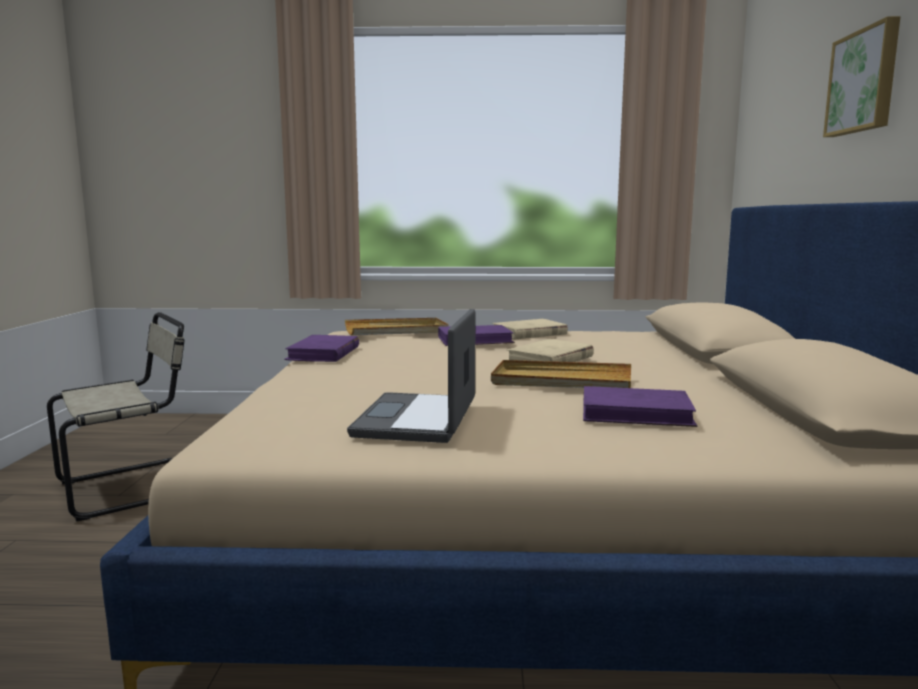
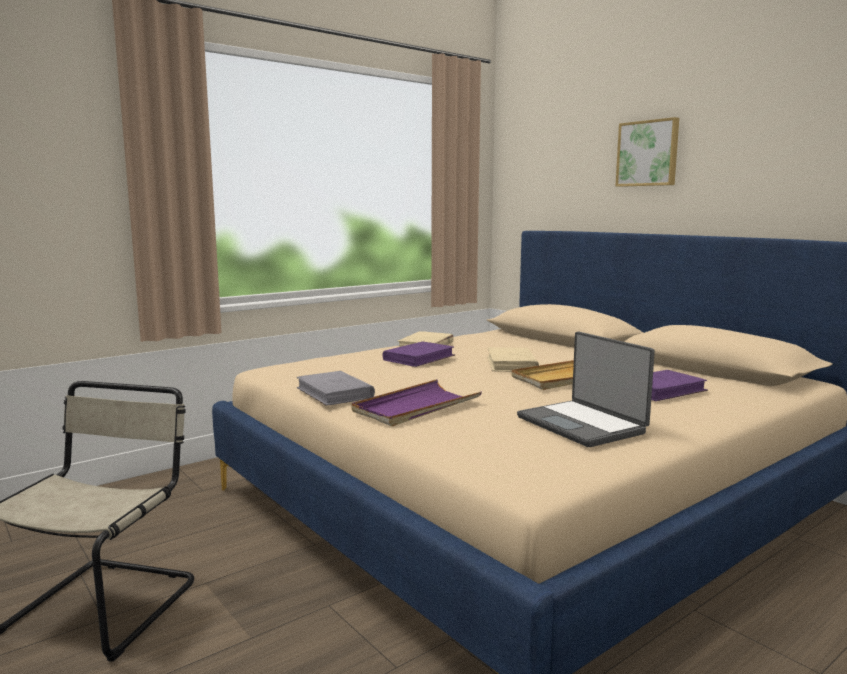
camera: 40 degrees left, 0 degrees up
(323, 353) = (334, 393): purple book -> grey book
(342, 375) = (416, 407): none -> purple tray
(396, 331) = (331, 360): beige tray -> none

